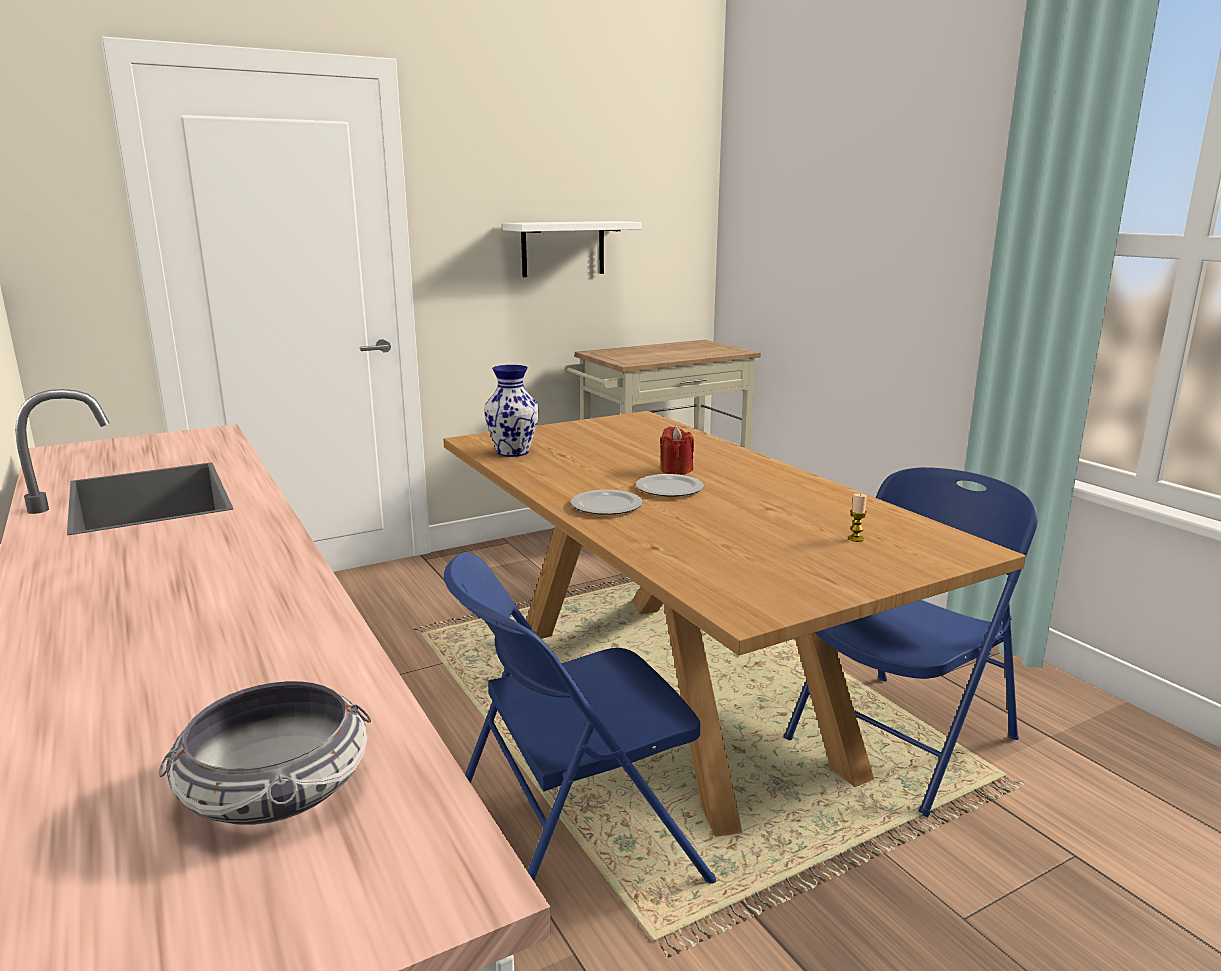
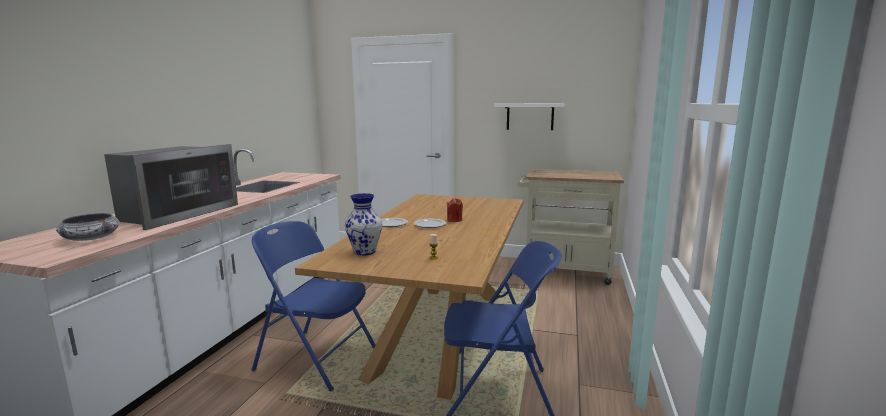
camera: 45 degrees right, 5 degrees down
(225, 630) = (176, 213): none -> microwave
(513, 452) = (421, 202): vase -> vase (365, 252)

